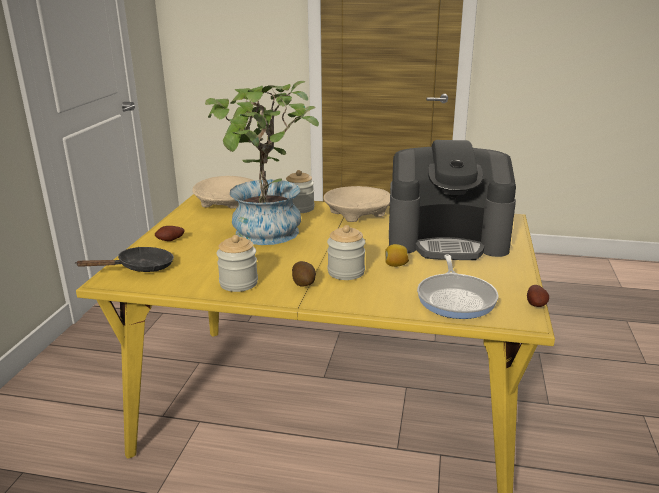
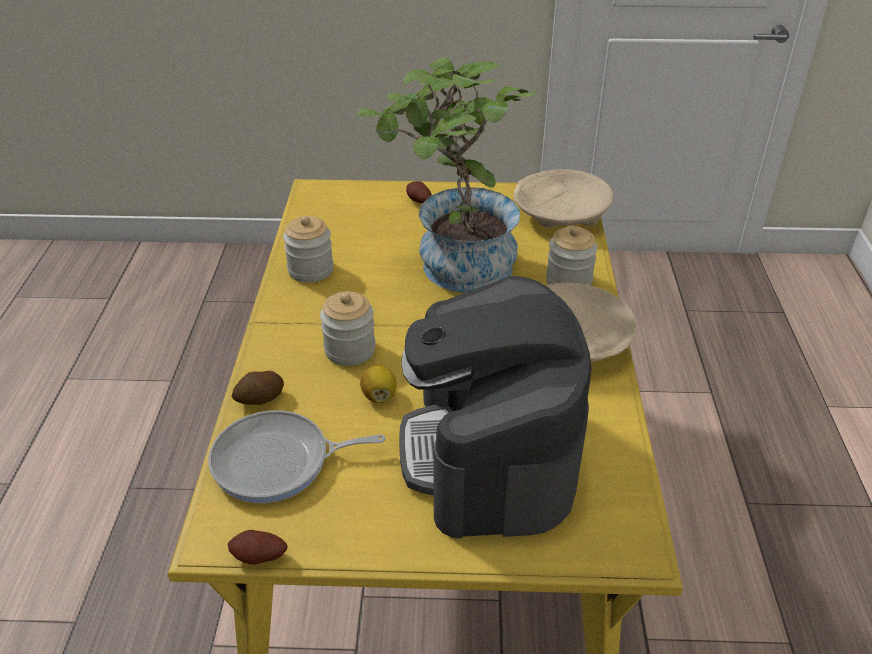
camera: 80 degrees right, 15 degrees up
(140, 268) = (342, 200): black frying pan -> none
(304, 283) = (314, 318): potato -> potato (260, 399)

